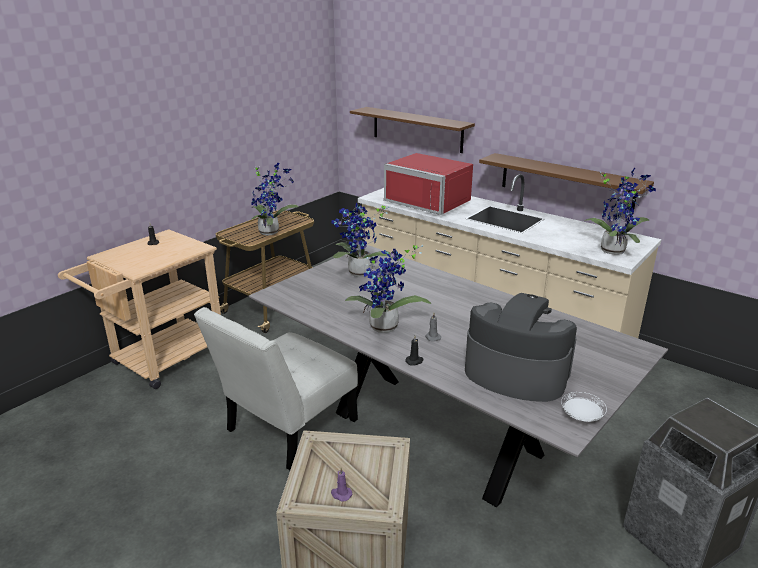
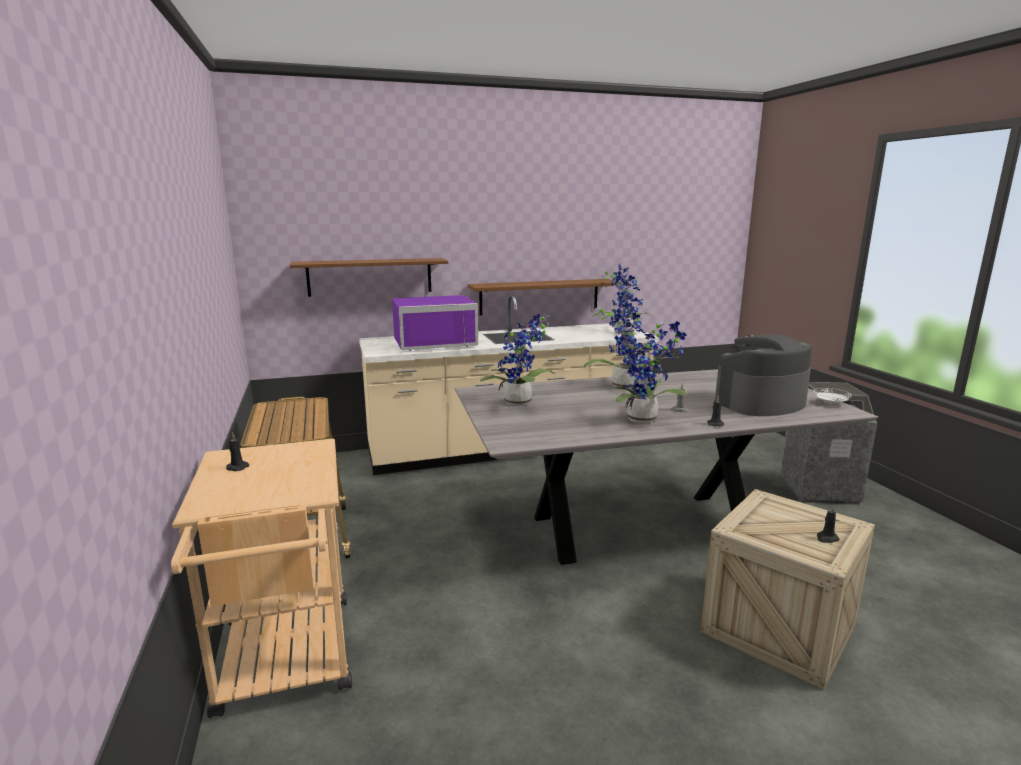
camera: 55 degrees left, 10 degrees down
(271, 231) = (311, 419): potted plant -> potted plant (623, 385)
(286, 429) = (558, 603): white chair -> none
(341, 494) = (826, 538): purple candle -> black candle
(431, 201) = (434, 342): red microwave -> purple microwave

